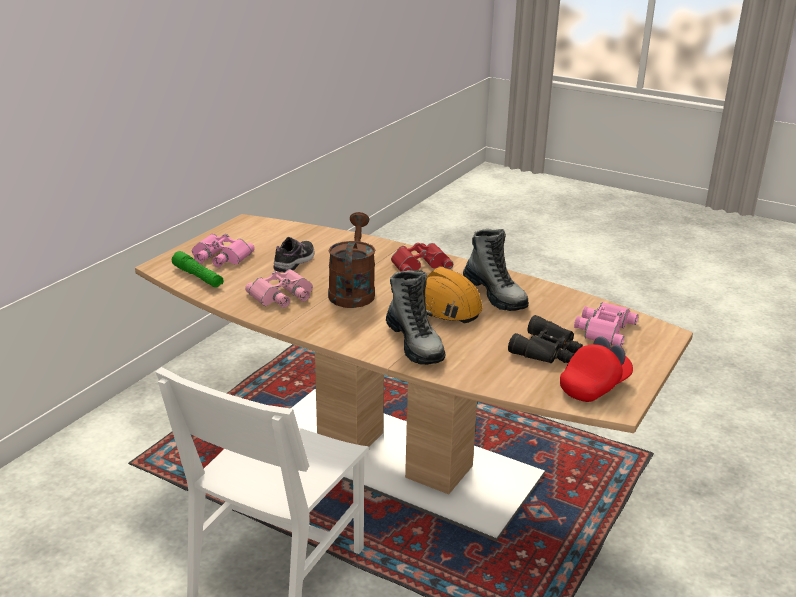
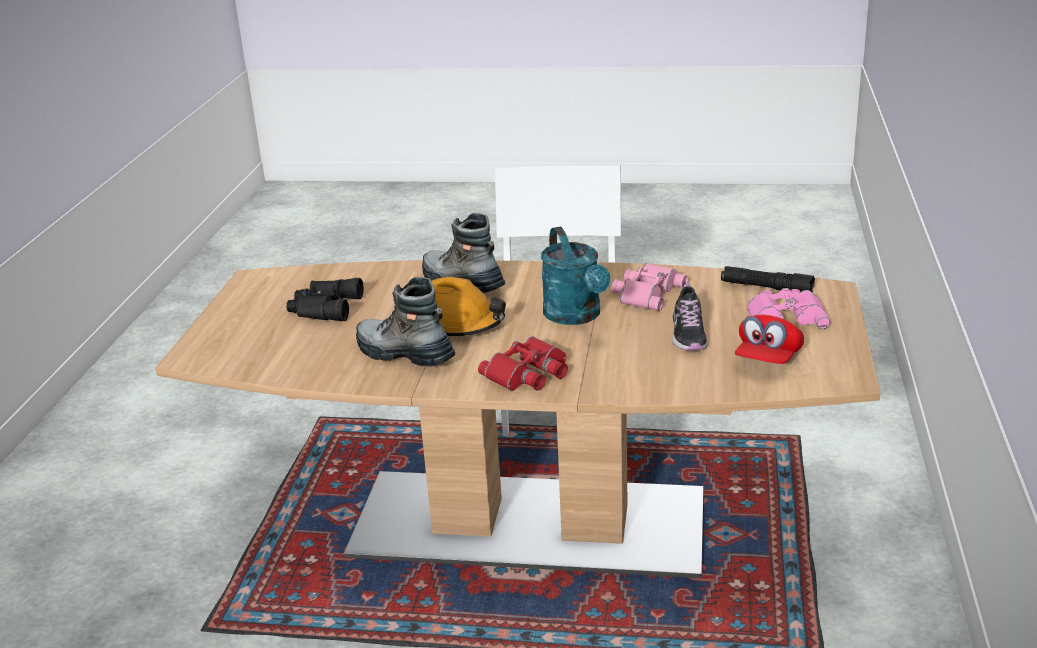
camera: 160 degrees right, 0 degrees up
(198, 277) = (766, 288): green flashlight -> black flashlight
(352, 291) = (576, 316): brown watering can -> turquoise watering can
(594, 386) = (272, 288): red cap -> red cap (768, 359)
(603, 328) = (264, 344): pink binoculars -> none

